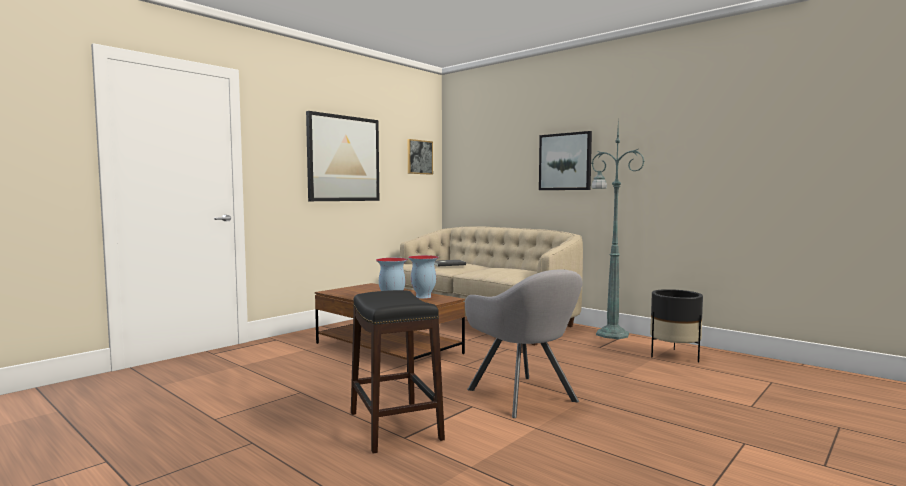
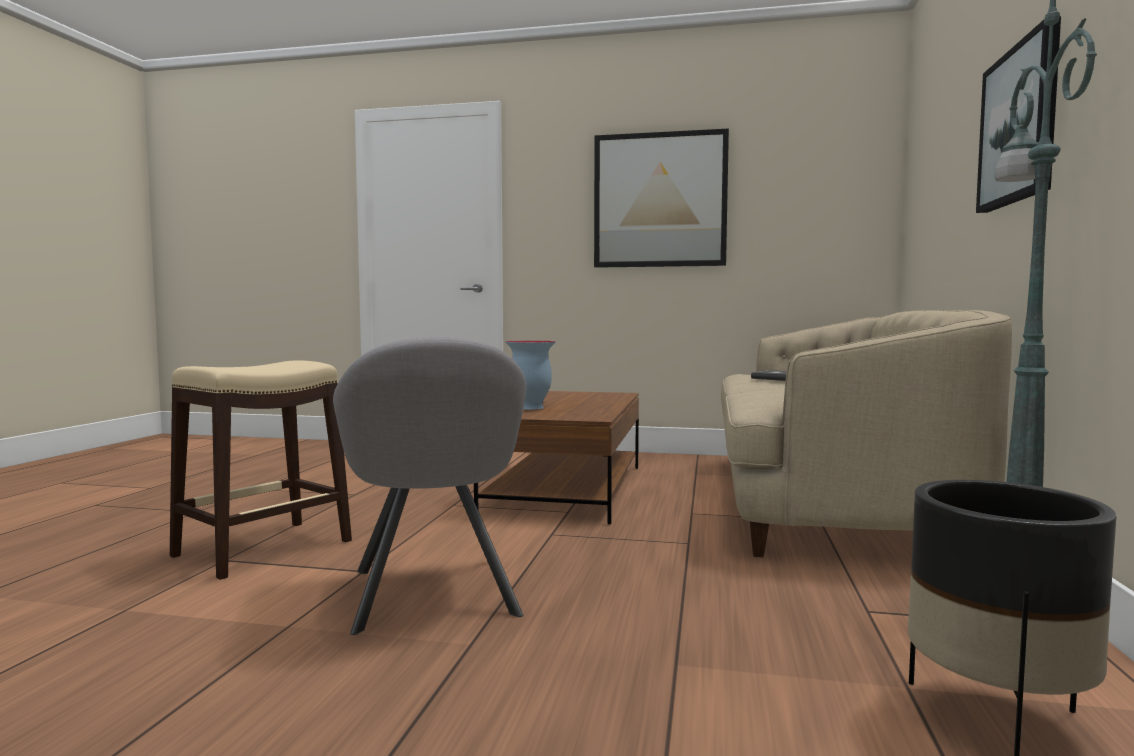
camera: 60 degrees right, 0 degrees up
(394, 426) = (262, 548): black stool -> beige stool
(419, 157) = (836, 183): picture -> none
(423, 297) = (582, 411): vase -> none
(524, 397) = (434, 595): grey armchair -> grey armchair turned 45 degrees counterclockwise

